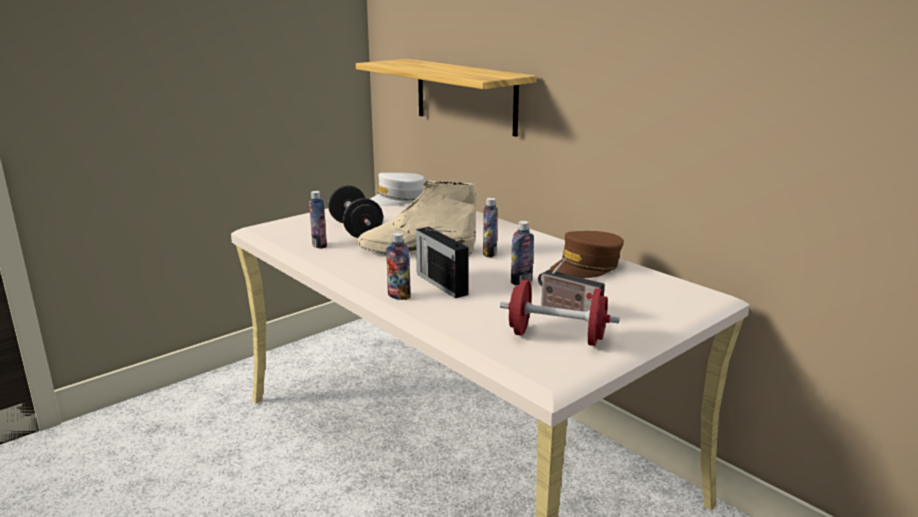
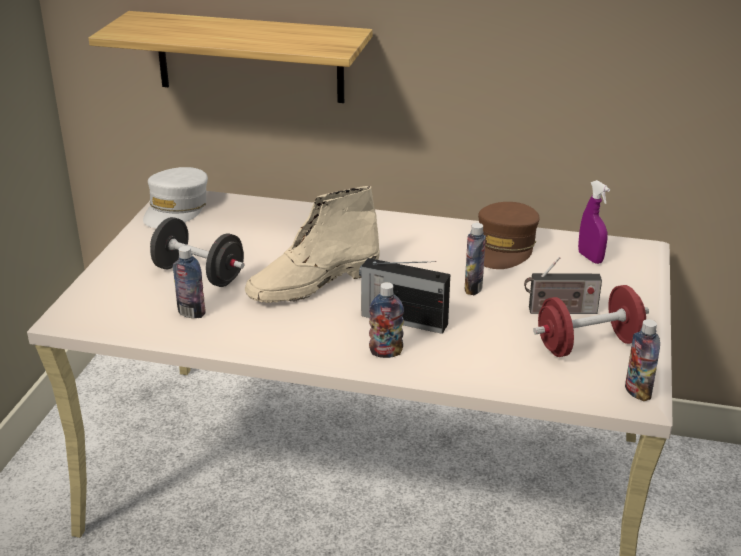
camera: 35 degrees left, 10 degrees up
(489, 253) = (393, 260): bottle -> bottle (637, 392)
(649, 290) = (590, 258): none -> purple spray bottle

